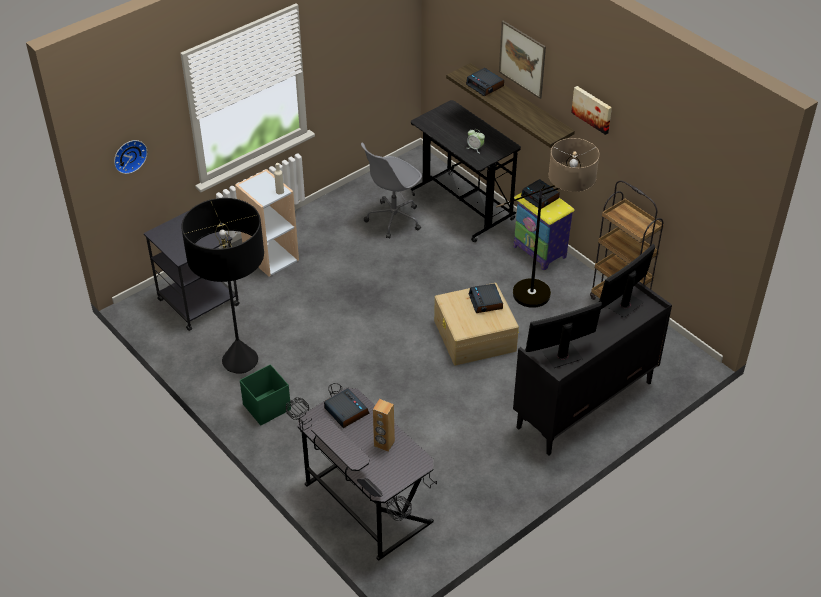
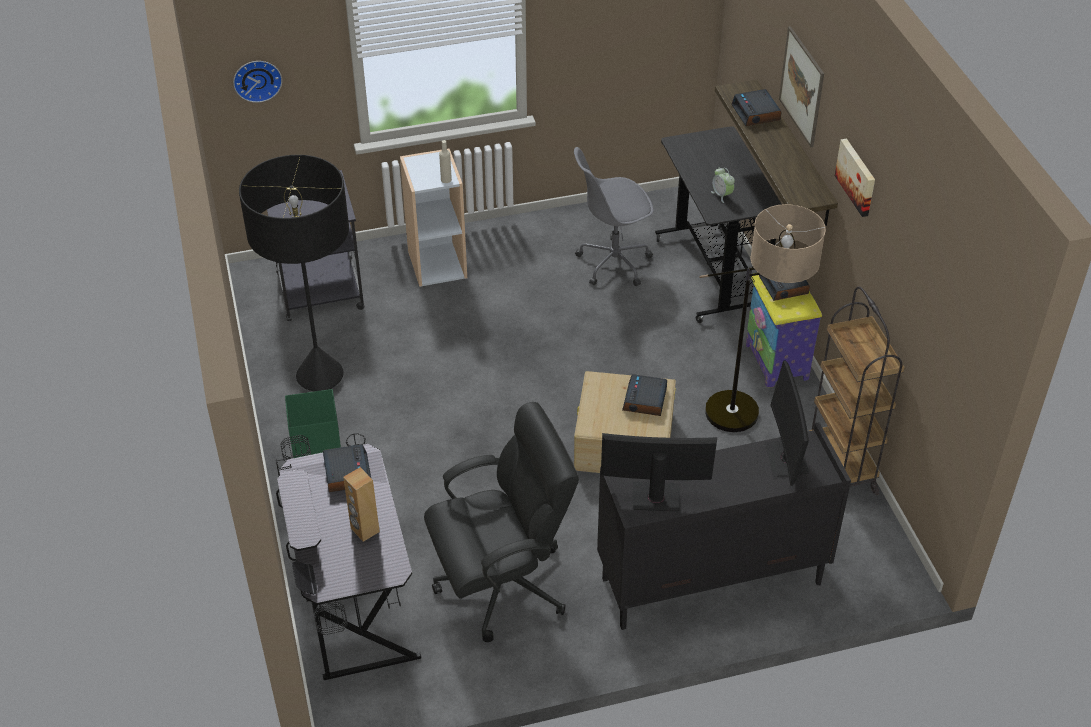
camera: 25 degrees right, 0 degrees up
(455, 456) = (502, 585): none -> black office chair
(624, 305) = (786, 459): monitor -> monitor turned 75 degrees counterclockwise

